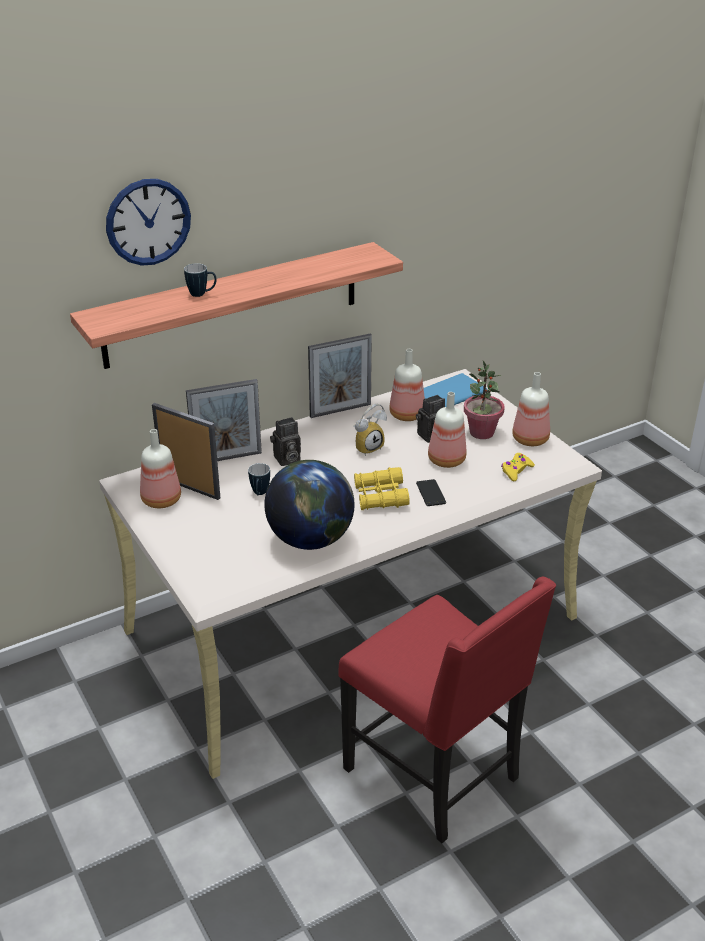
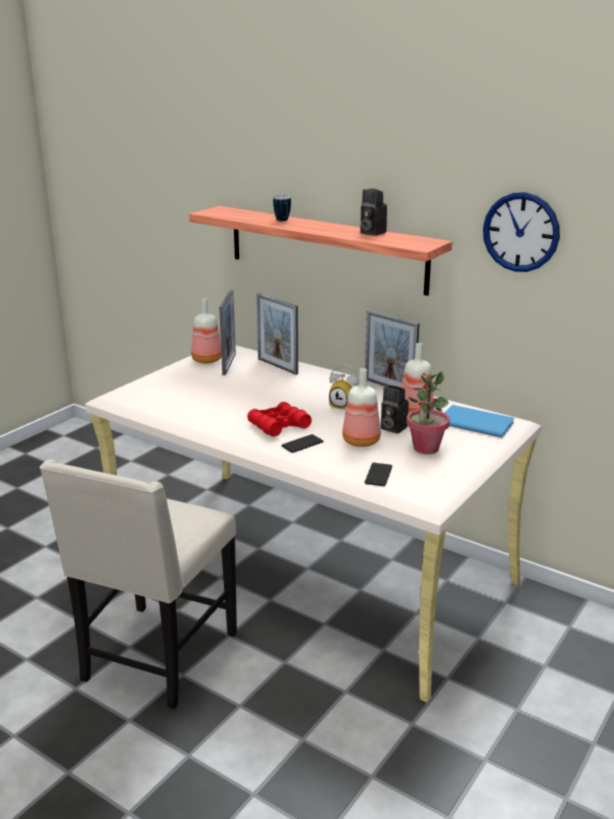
camera: 65 degrees right, 10 degrees down
(148, 222) = (271, 154): wall clock -> wall clock (521, 232)
(259, 494) = (241, 385): mug -> none
(286, 460) = (295, 384): camera -> camera (371, 232)
(310, 539) = (198, 413): globe -> none
(380, 496) = (278, 426): yellow binoculars -> red binoculars
(436, 774) = (157, 658): red chair -> beige chair
(516, 470) = (378, 475): yellow game controller -> phone
(531, 439) = (443, 473): bottle -> none

